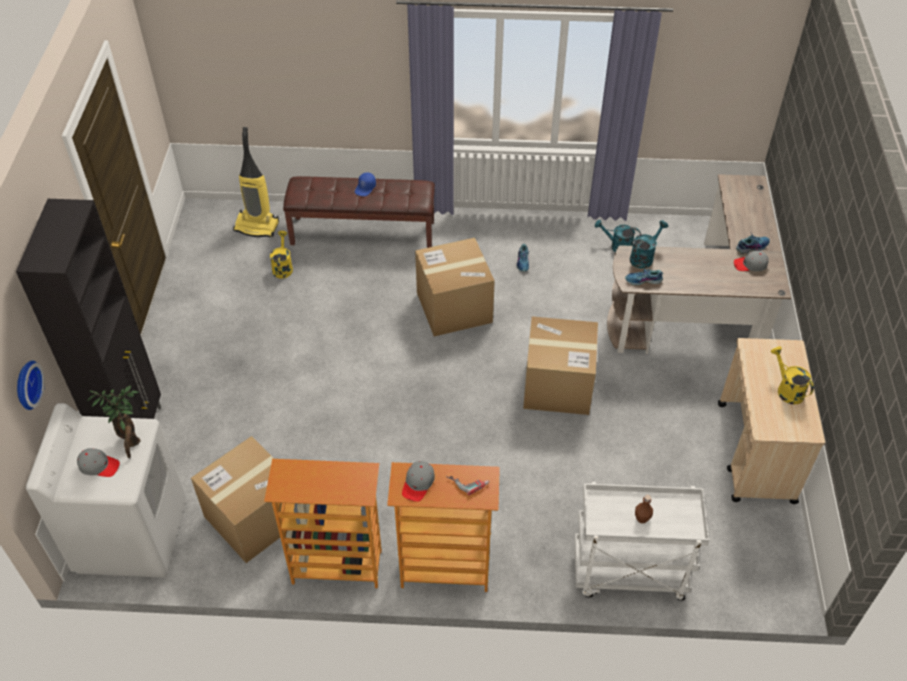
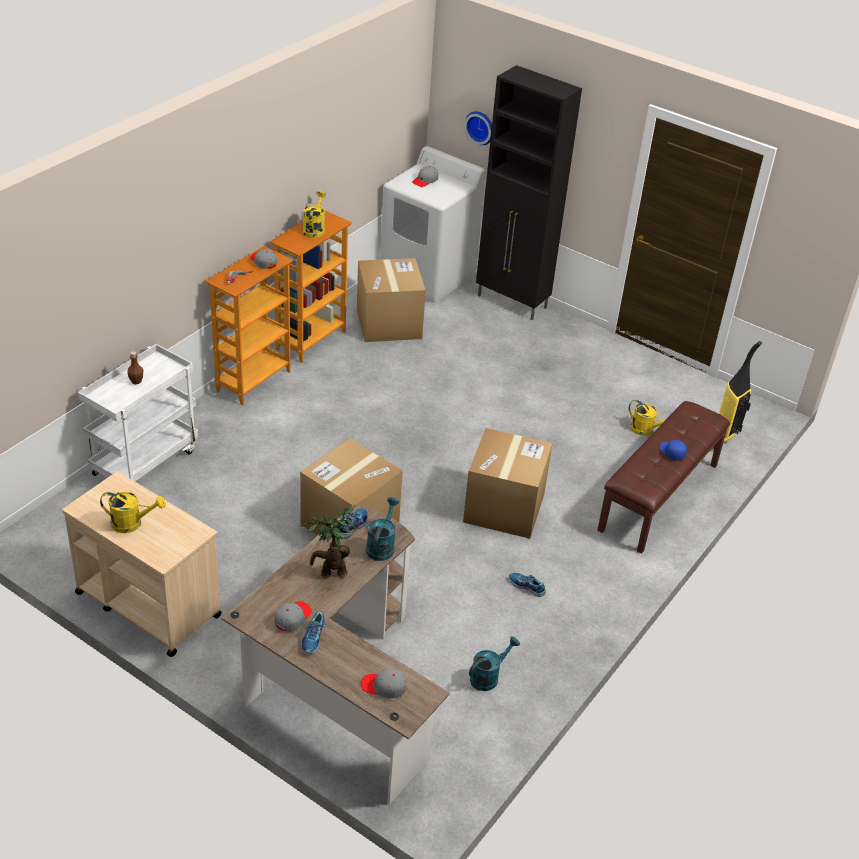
camera: 120 degrees right, 10 degrees down
(130, 441) = (433, 194): potted plant -> potted plant (330, 572)
(315, 481) = (314, 229): none -> yellow watering can
(644, 257) = (381, 545): turquoise watering can -> turquoise watering can turned 150 degrees counterclockwise
(747, 200) = (384, 686): none -> grey cap

